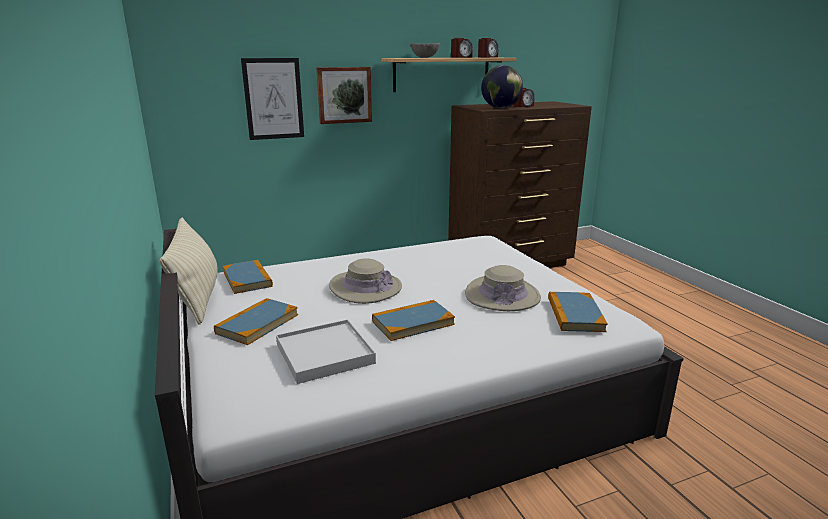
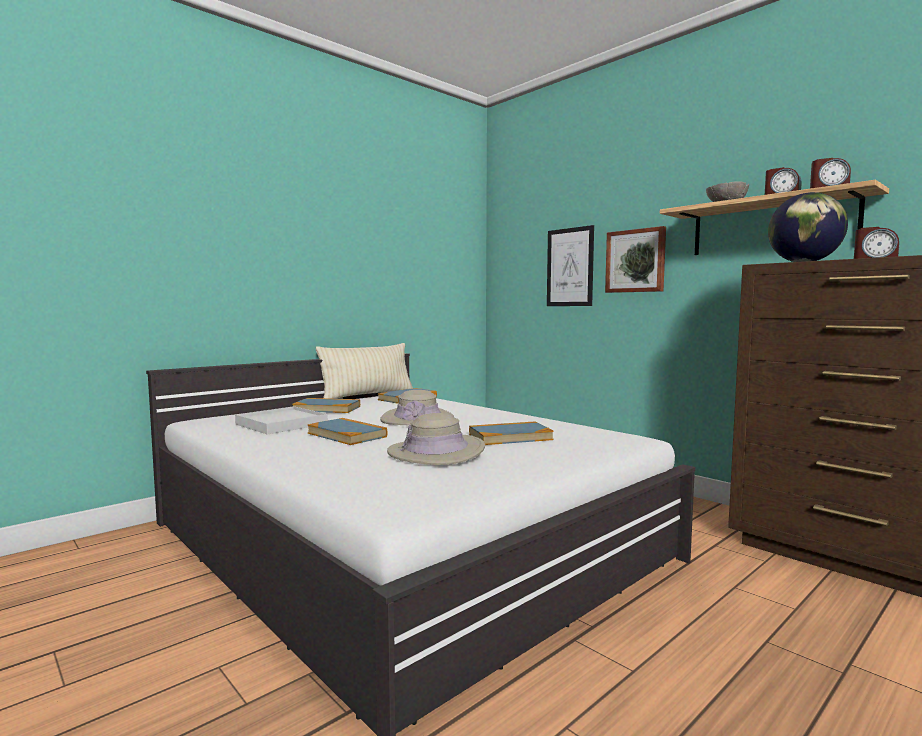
camera: 70 degrees right, 15 degrees down
(575, 314) = (403, 481): book -> book (510, 437)

